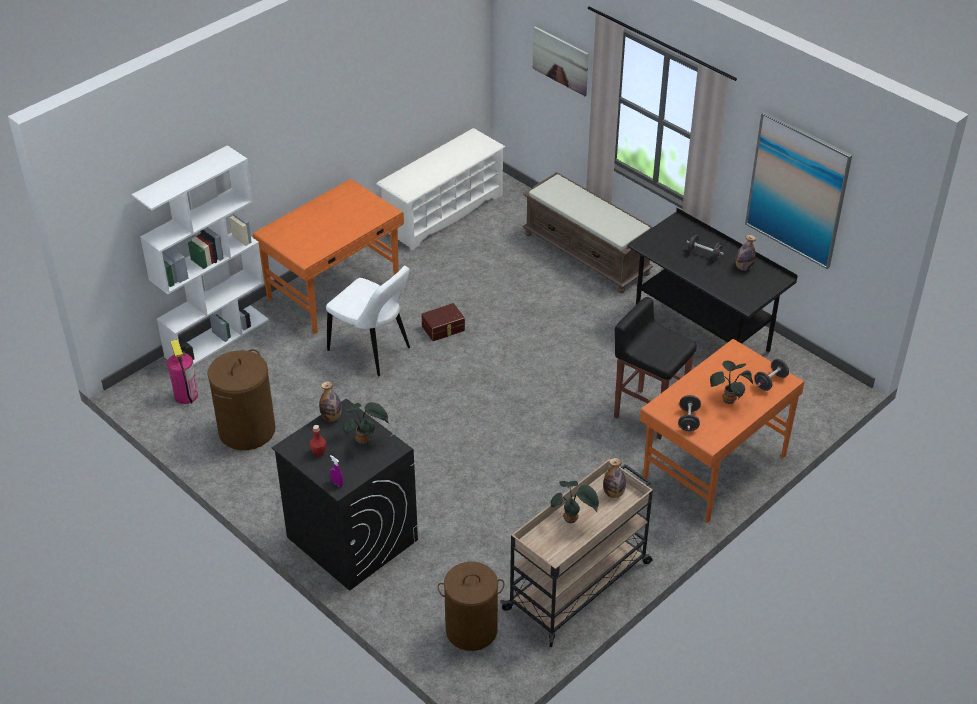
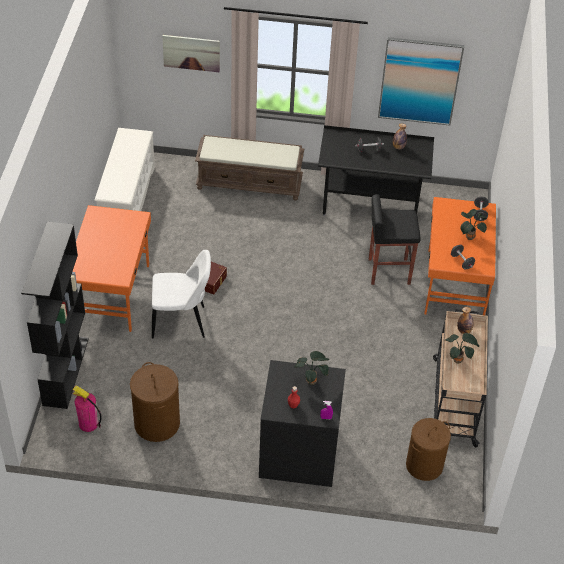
camera: 40 degrees left, 5 degrees up
(217, 337) = (65, 371): white bookcase -> black bookcase
(331, 417) = (275, 377): bottle -> none

